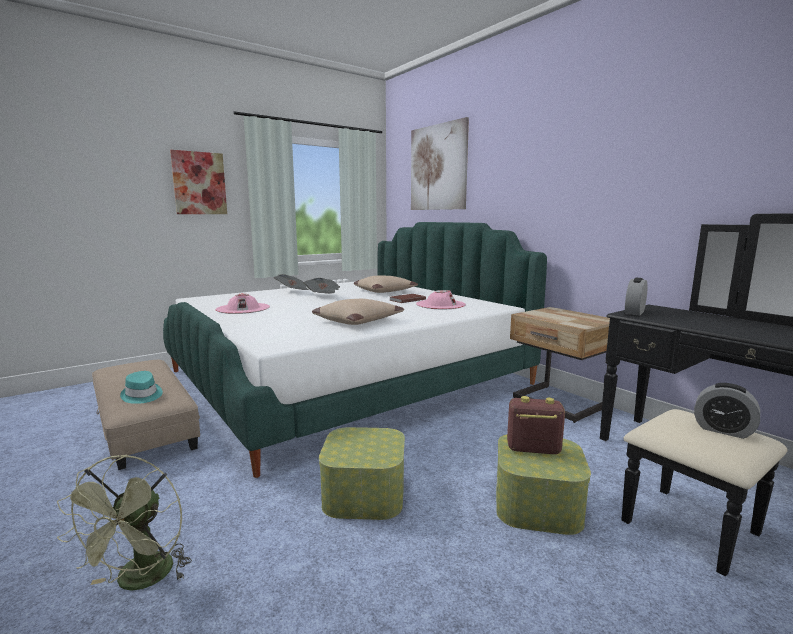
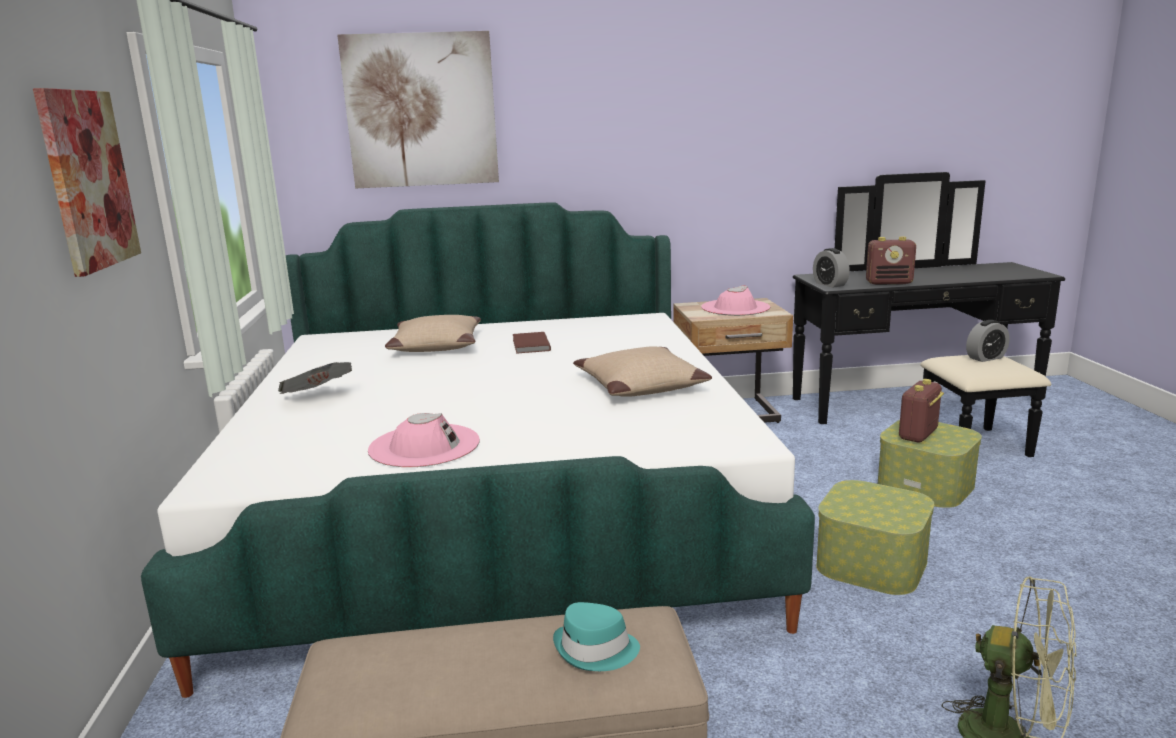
camera: 60 degrees left, 5 degrees up
(323, 296) = (406, 383): newspaper -> none
(440, 304) = (592, 336): pink hat -> pink hat (735, 308)
(692, 324) = (889, 283): none -> radio

